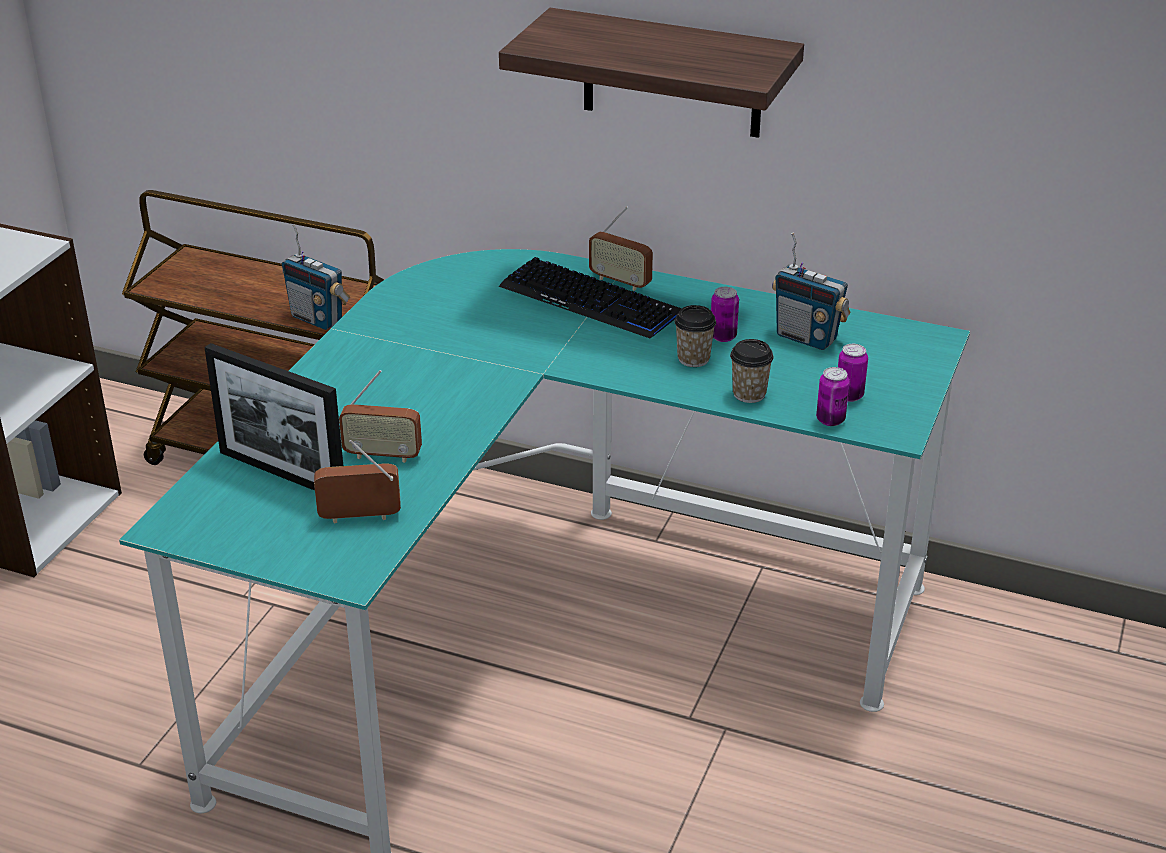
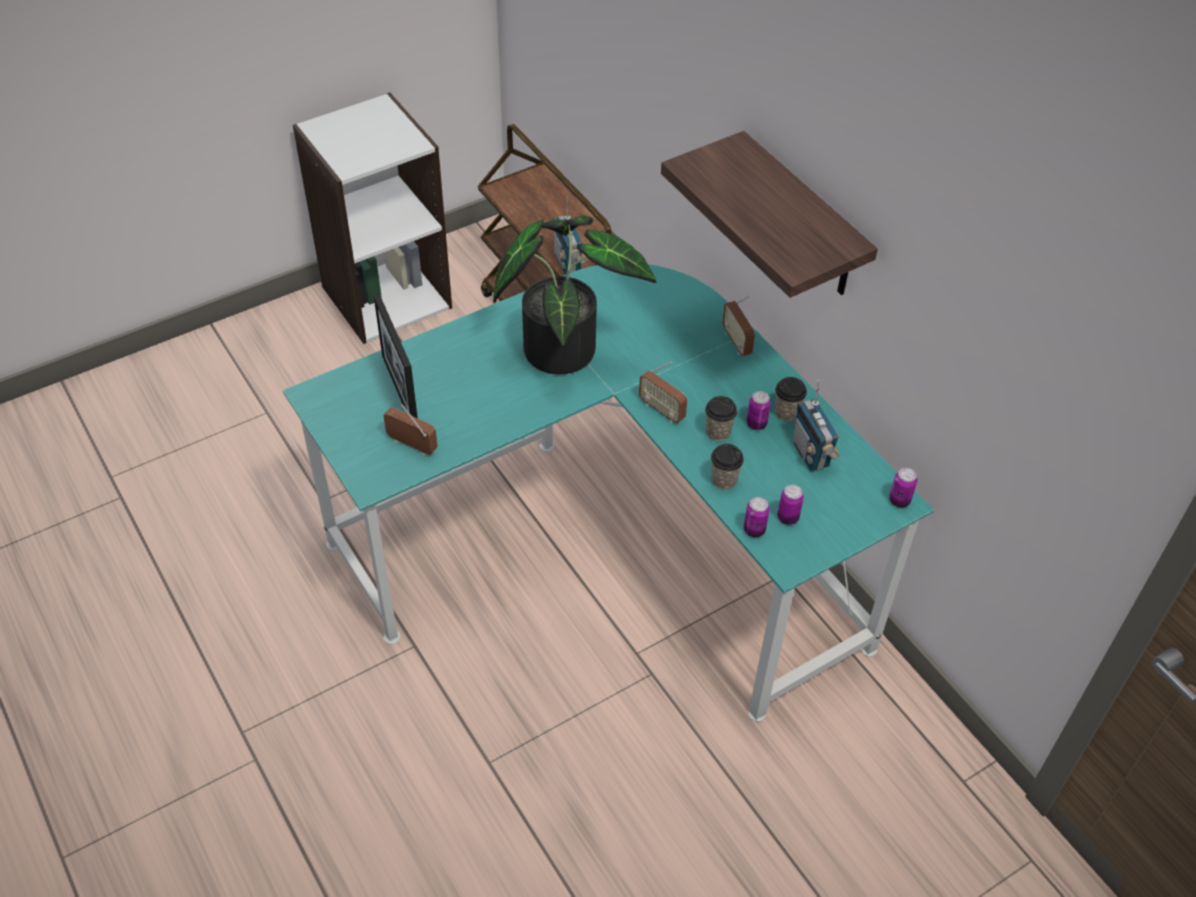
camera: 35 degrees right, 15 degrees up
(383, 455) = (464, 407): radio -> radio (662, 410)
(436, 355) = (565, 345): none -> potted plant
(590, 301) = (701, 349): keyboard -> none
(741, 316) = (786, 413): none -> cup
(932, 337) = (899, 500): none -> can

